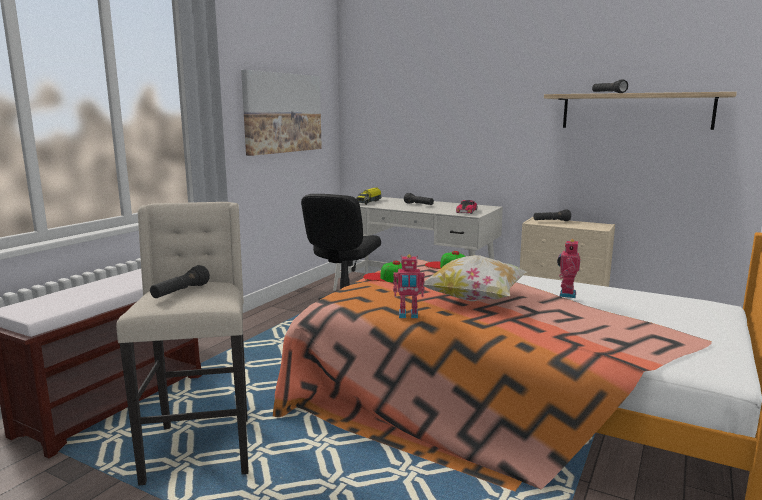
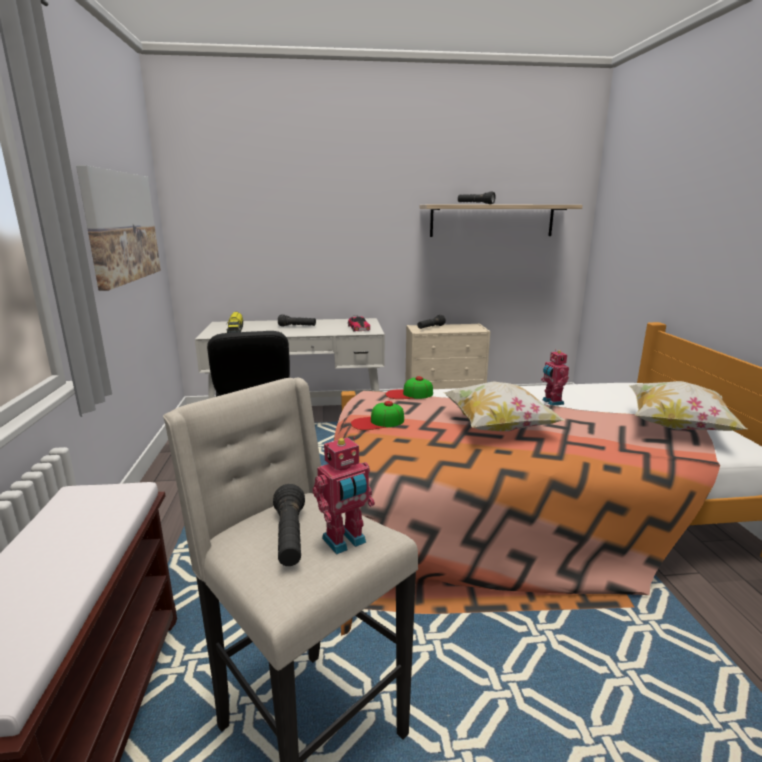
camera: 35 degrees left, 5 degrees up
(408, 315) = (481, 466): toy robot -> toy robot (345, 542)
(665, 337) = (676, 426): none -> pillow

